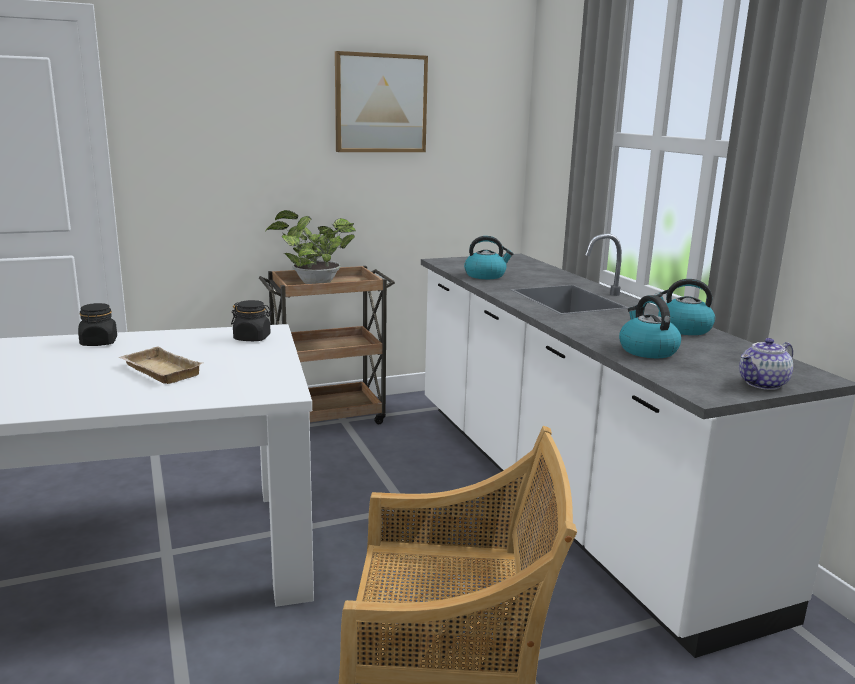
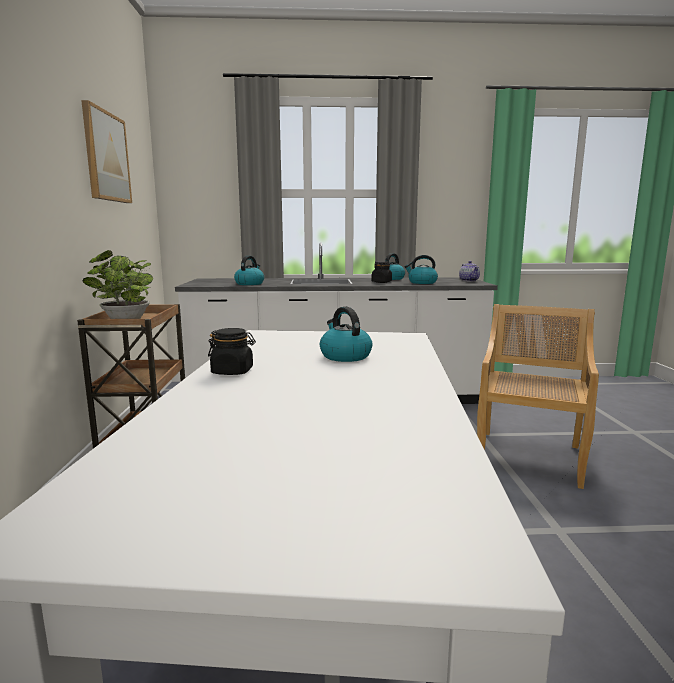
camera: 70 degrees left, 5 degrees down
(158, 371) = (344, 356): beige tray -> kettle
(252, 338) = (278, 336): black jar -> black jar (381, 282)

